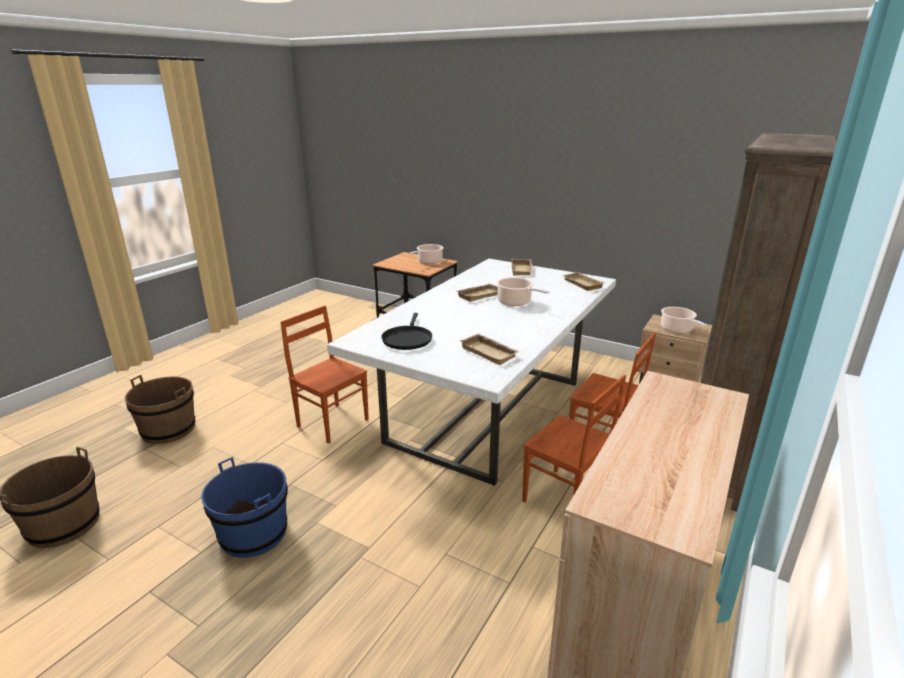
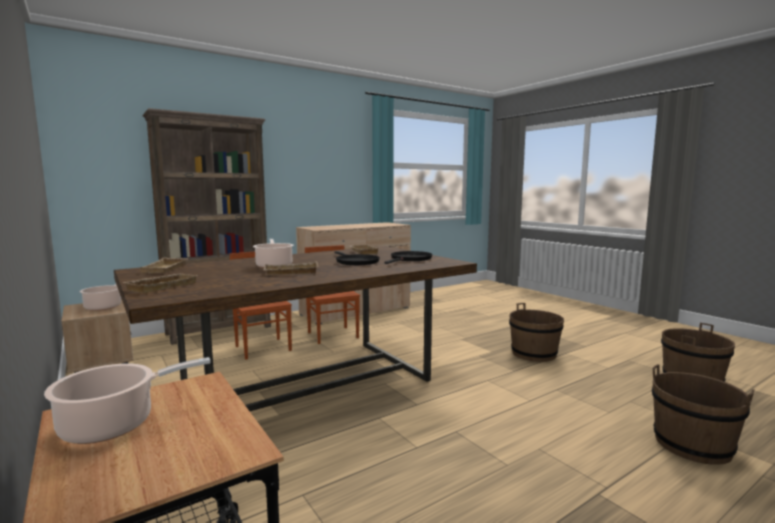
camera: 155 degrees left, 15 degrees down
(253, 534) = (534, 354): blue bucket -> brown bucket
(333, 422) = (474, 408): brown chair -> none
(456, 322) = (355, 262): none -> black frying pan
(489, 410) = (305, 385): white dining table -> brown dining table

